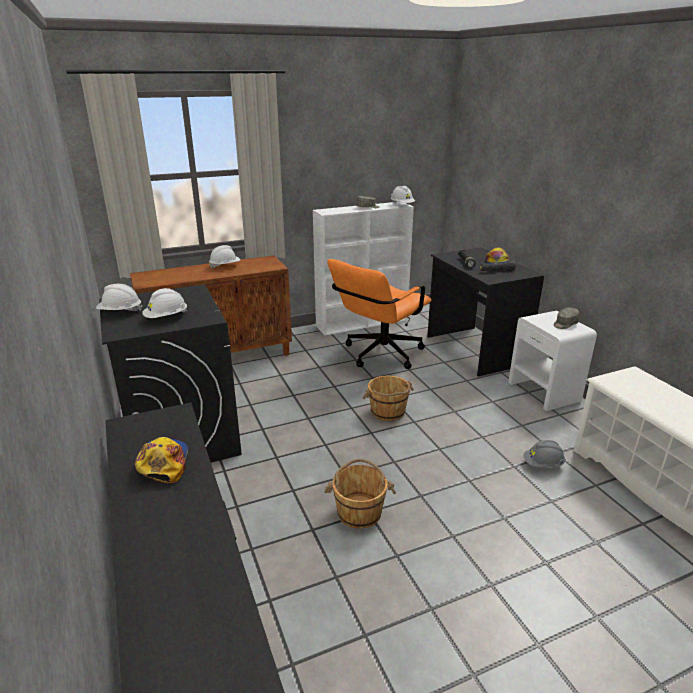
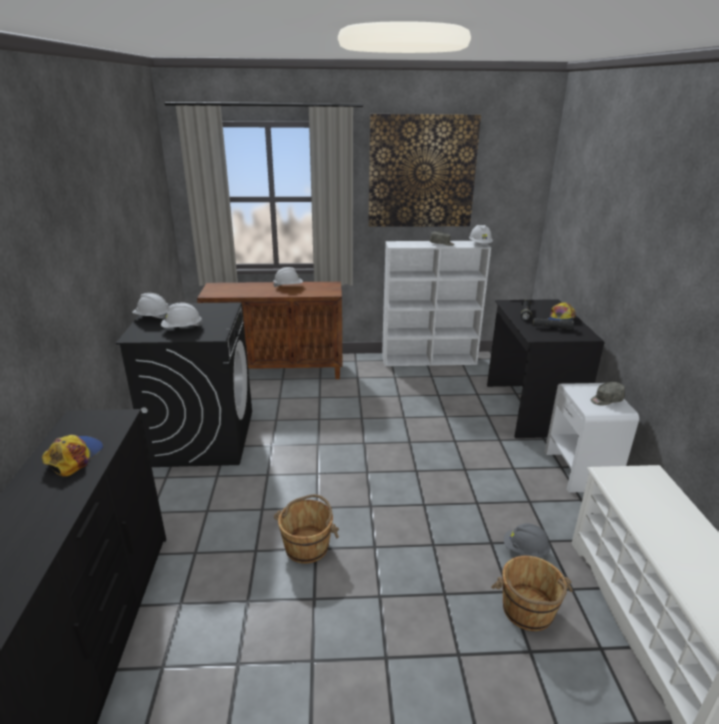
camera: 20 degrees right, 0 degrees up
(341, 138) = (422, 172): none -> picture
(378, 355) = (424, 395): orange office chair -> none
(388, 412) = (397, 455): brown bucket -> brown bucket (527, 611)

